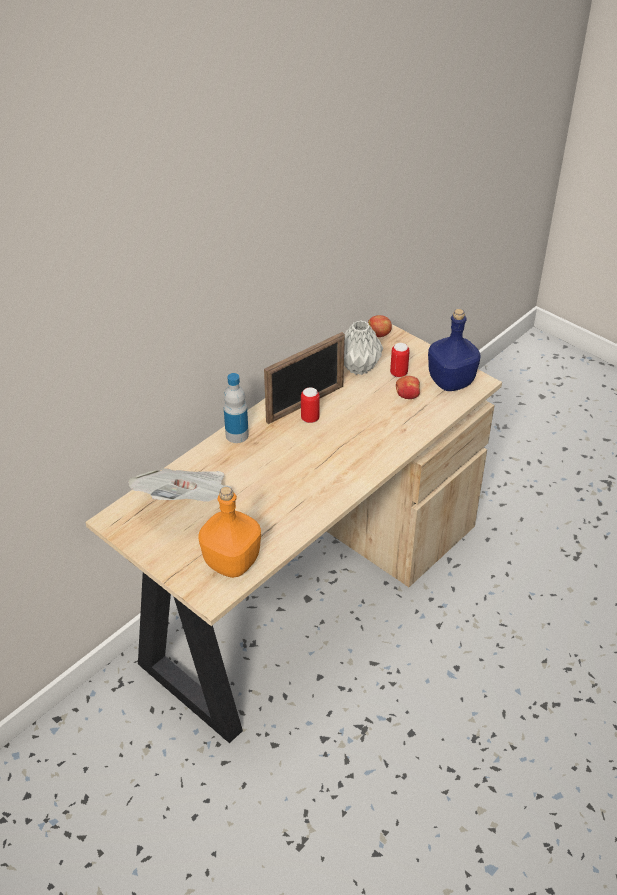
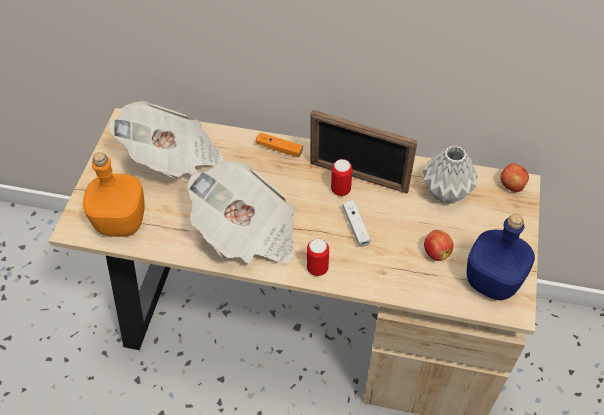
camera: 60 degrees right, 10 degrees up
(237, 435) = (279, 149): bottle -> orange game controller
(309, 487) = (248, 232): none -> newspaper
(352, 425) = (355, 226): none -> white game controller
(398, 373) = (465, 229): can -> can (317, 268)

